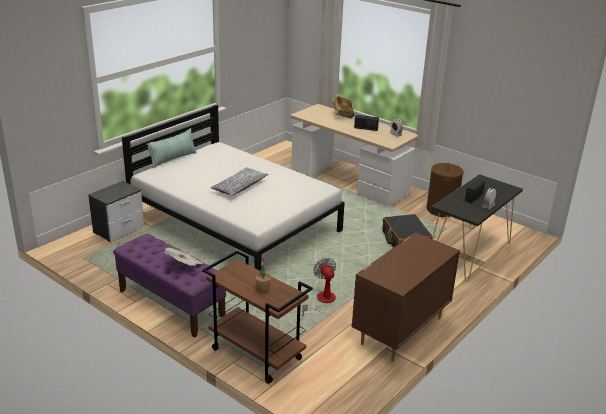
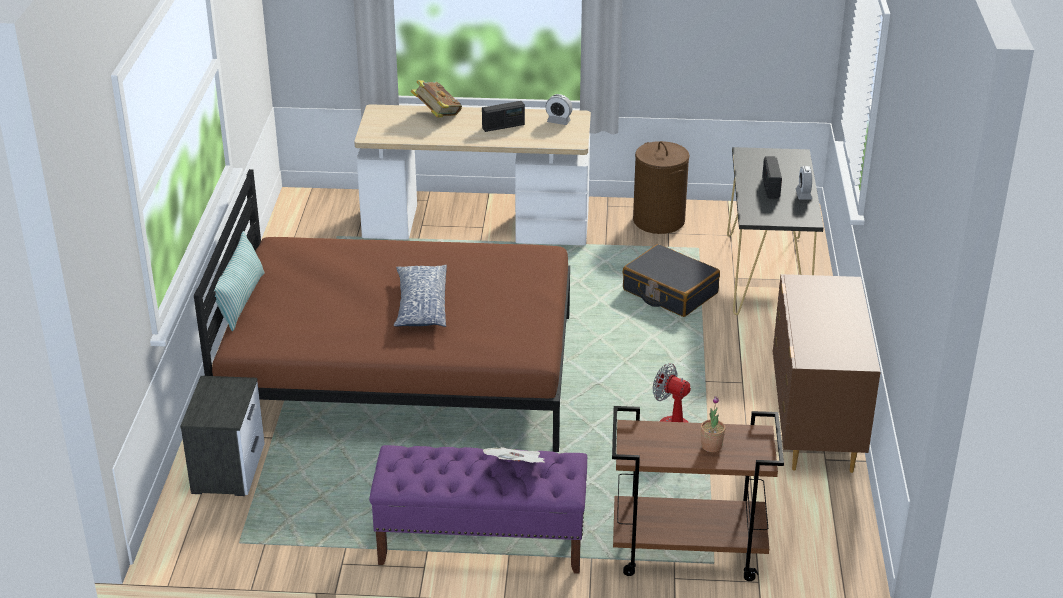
camera: 35 degrees left, 5 degrees up
(235, 224) = (401, 372): white bed -> brown bed

